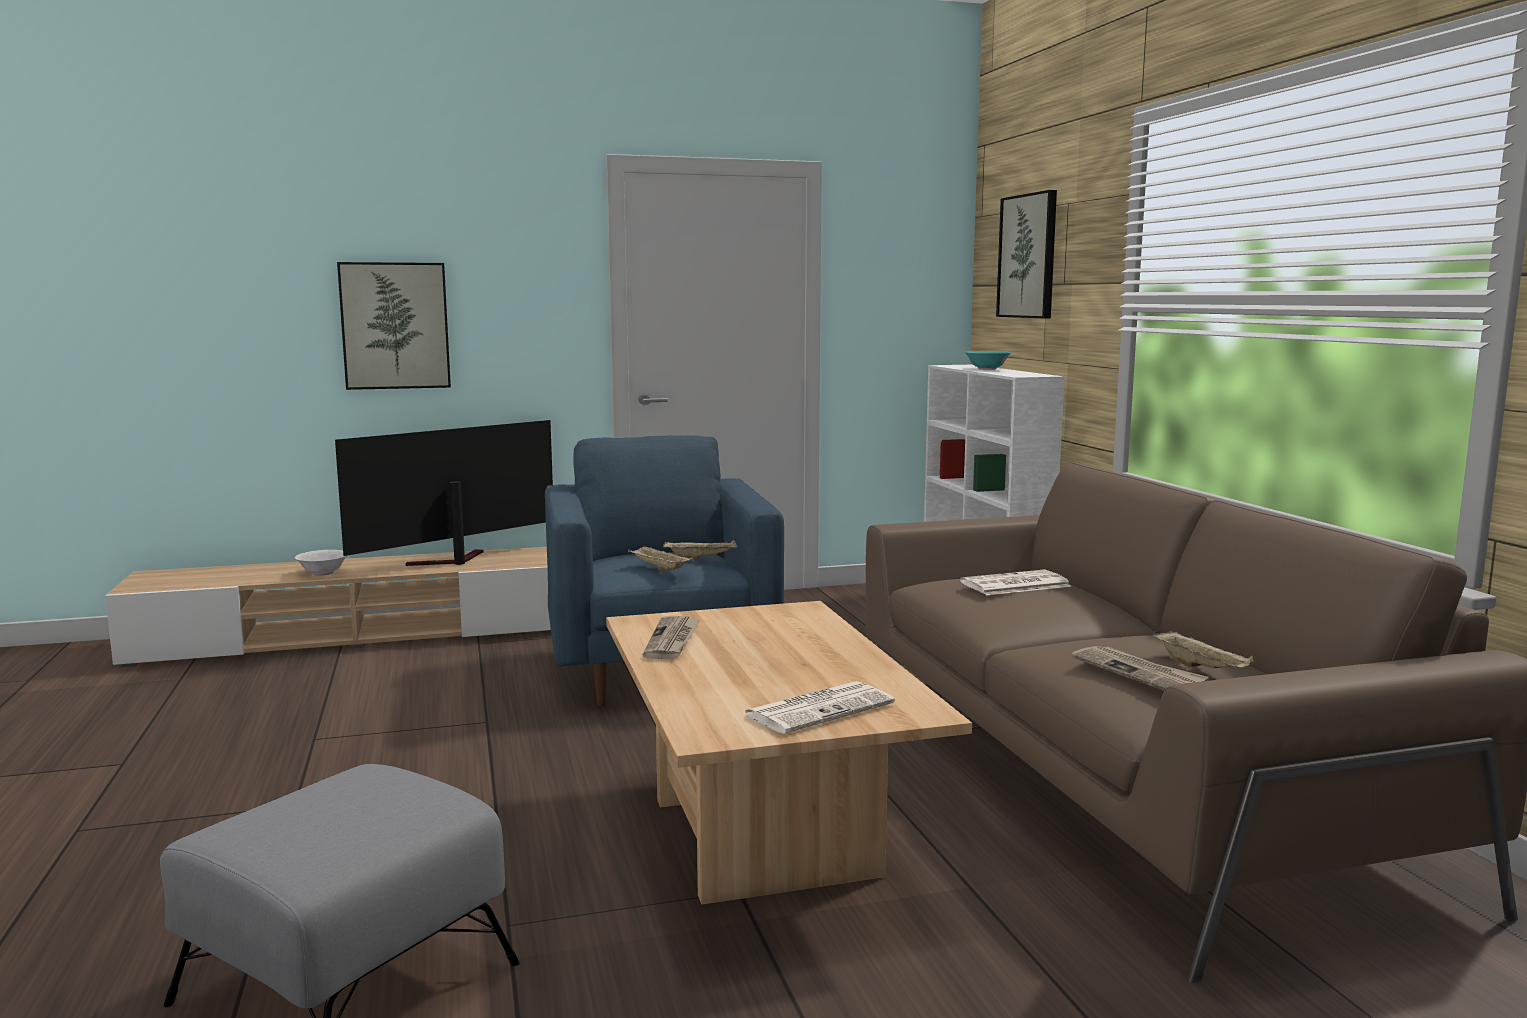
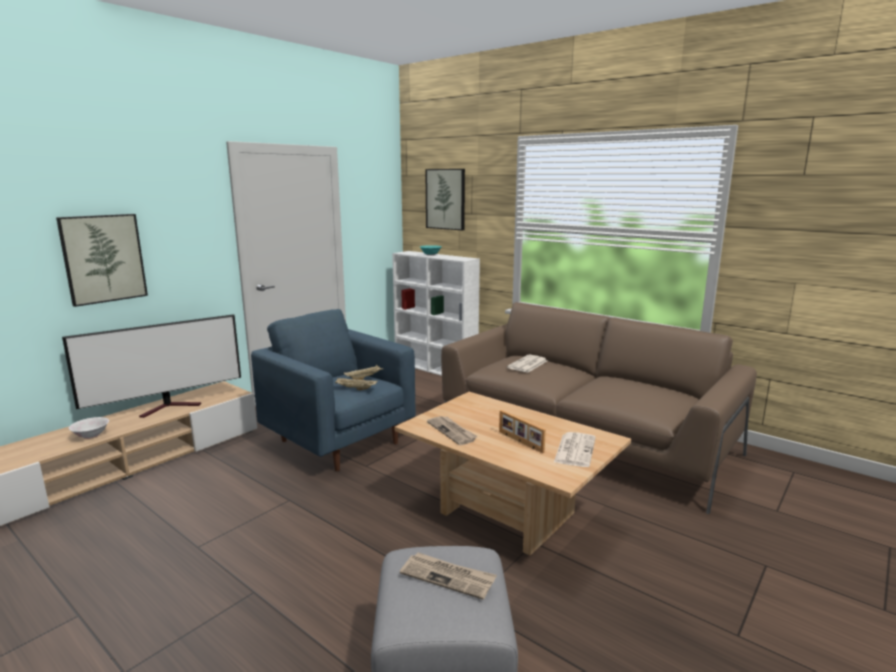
camera: 35 degrees left, 5 degrees up
(450, 562) = (171, 407): television -> television turned 135 degrees counterclockwise
(749, 676) = (520, 442): none -> picture frame
(1138, 673) = (639, 398): newspaper -> newspaper (448, 577)
(1201, 668) = (652, 390): beige tray -> none

